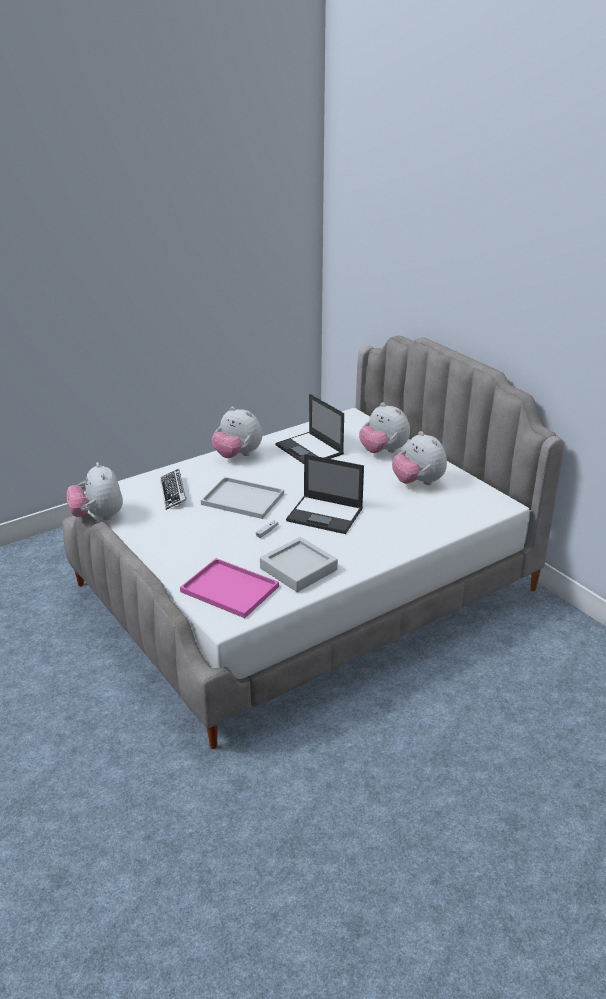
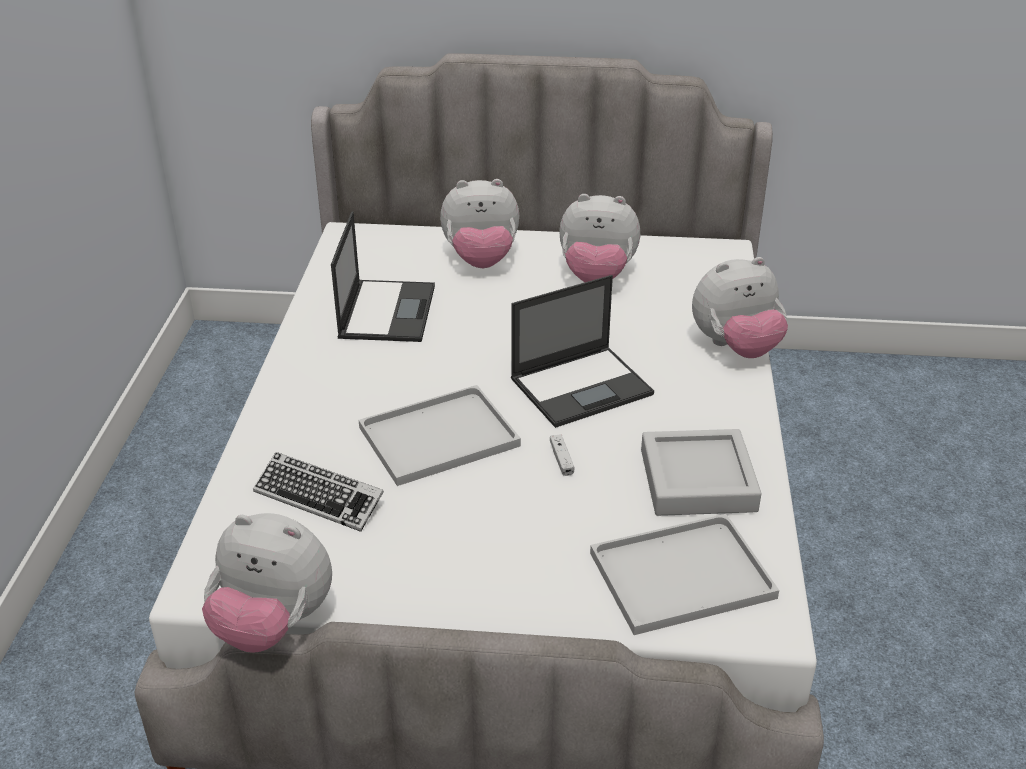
camera: 50 degrees left, 5 degrees up
(231, 589) = (684, 573): pink tray -> white tray
(237, 455) = (302, 379): plush toy -> plush toy (735, 347)
(310, 450) = (387, 311): laptop -> laptop turned 90 degrees counterclockwise

